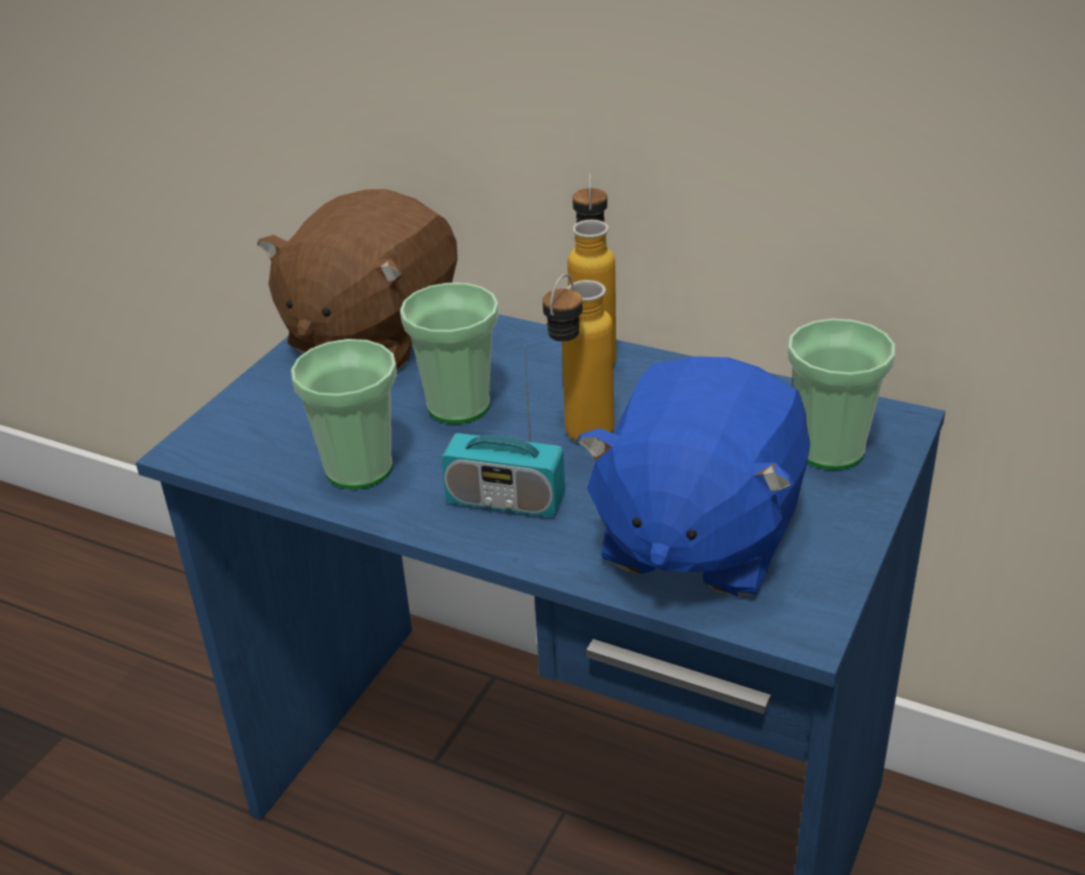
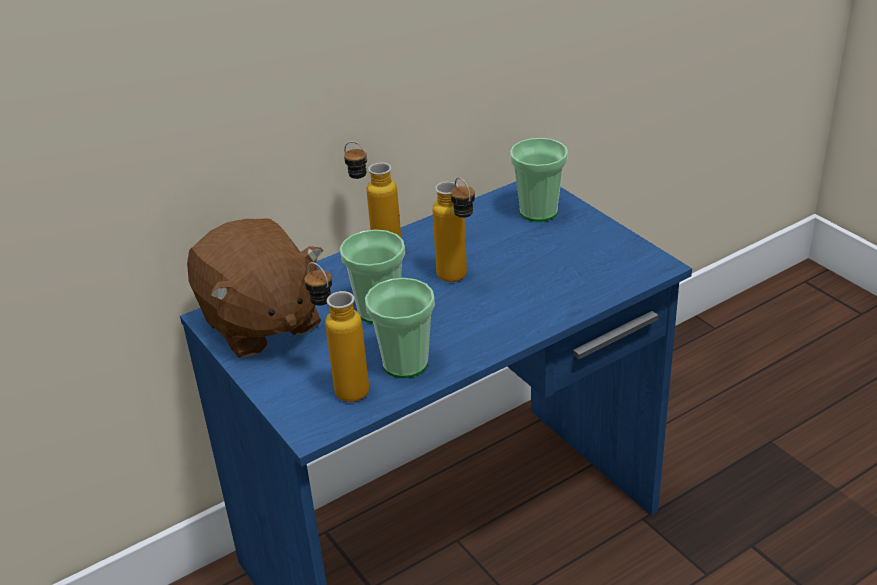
camera: 60 degrees left, 0 degrees up
(285, 438) = (342, 385): none -> bottle
(505, 500) = (486, 320): radio -> none
(696, 536) = (570, 271): blue plush toy -> none

